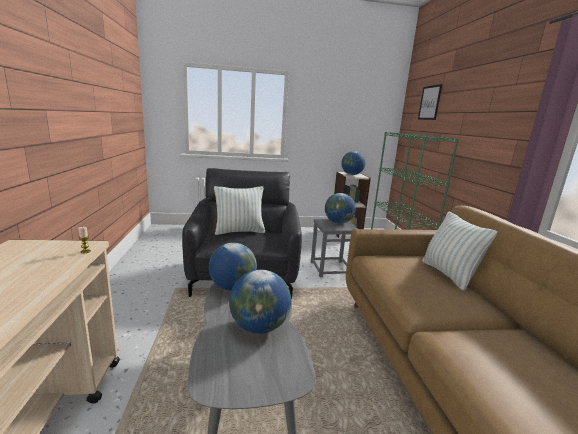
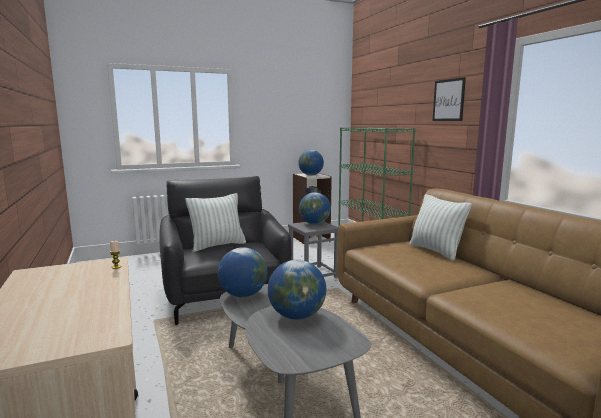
camera: 15 degrees left, 5 degrees down
(429, 103) = (380, 96): picture -> picture (448, 100)

